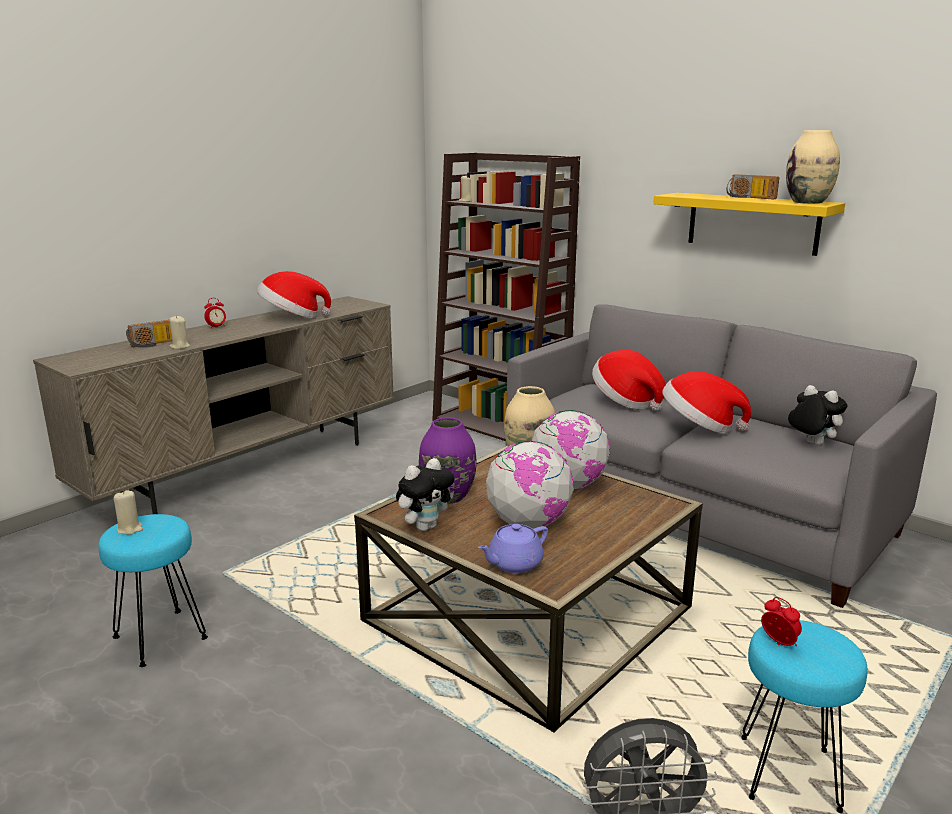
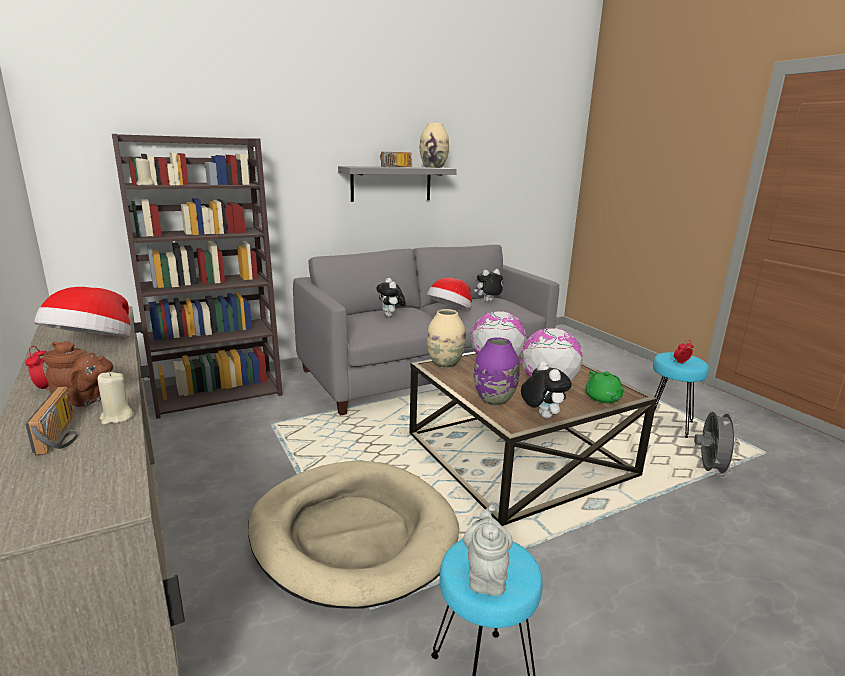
camera: 70 degrees left, 0 degrees up
(130, 529) = (486, 576): beige candle -> grey teapot
(201, 336) = (83, 401): none -> brown teapot
(312, 544) = (353, 534): none -> beige dog bed
(514, 564) = (603, 398): purple teapot -> green teapot
(626, 401) = (391, 316): hat -> plush toy
(752, 223) = (391, 183): yellow shelf -> grey shelf

